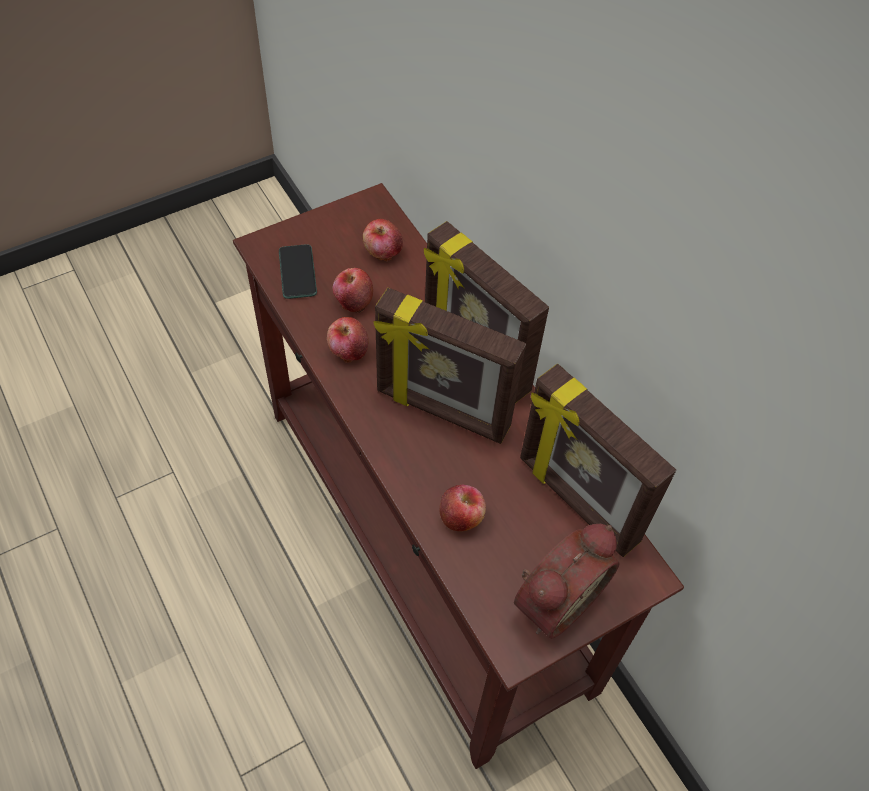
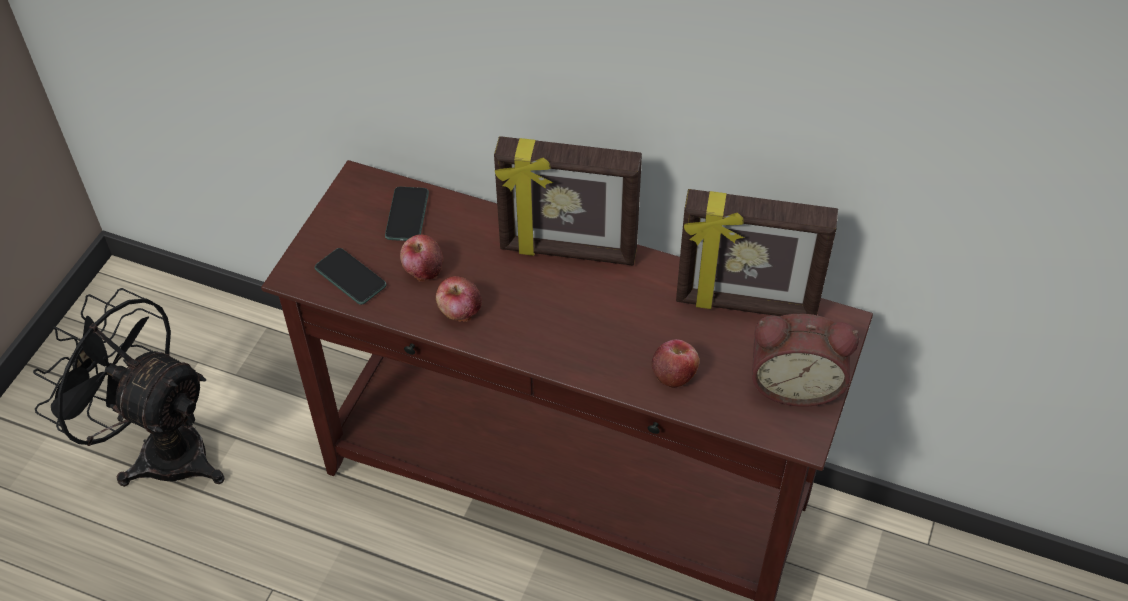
camera: 35 degrees left, 5 degrees down
(190, 327) = (160, 449): none -> black fan
(382, 251) = (407, 215): apple -> phone
(442, 411) = (582, 307): picture frame -> none
(554, 598) = (795, 383): alarm clock -> alarm clock turned 90 degrees clockwise

